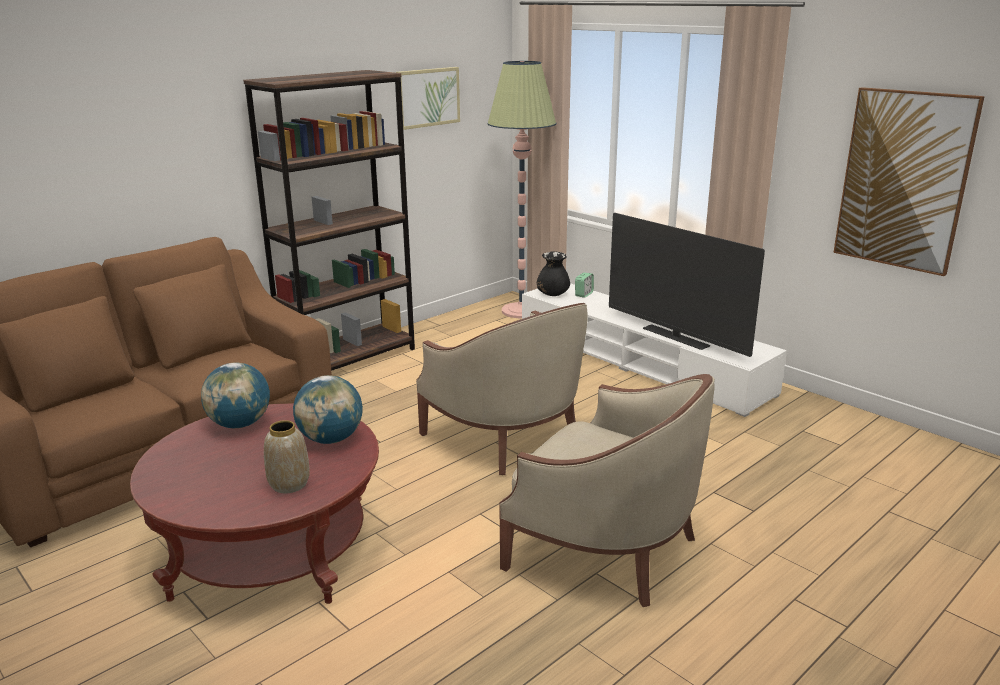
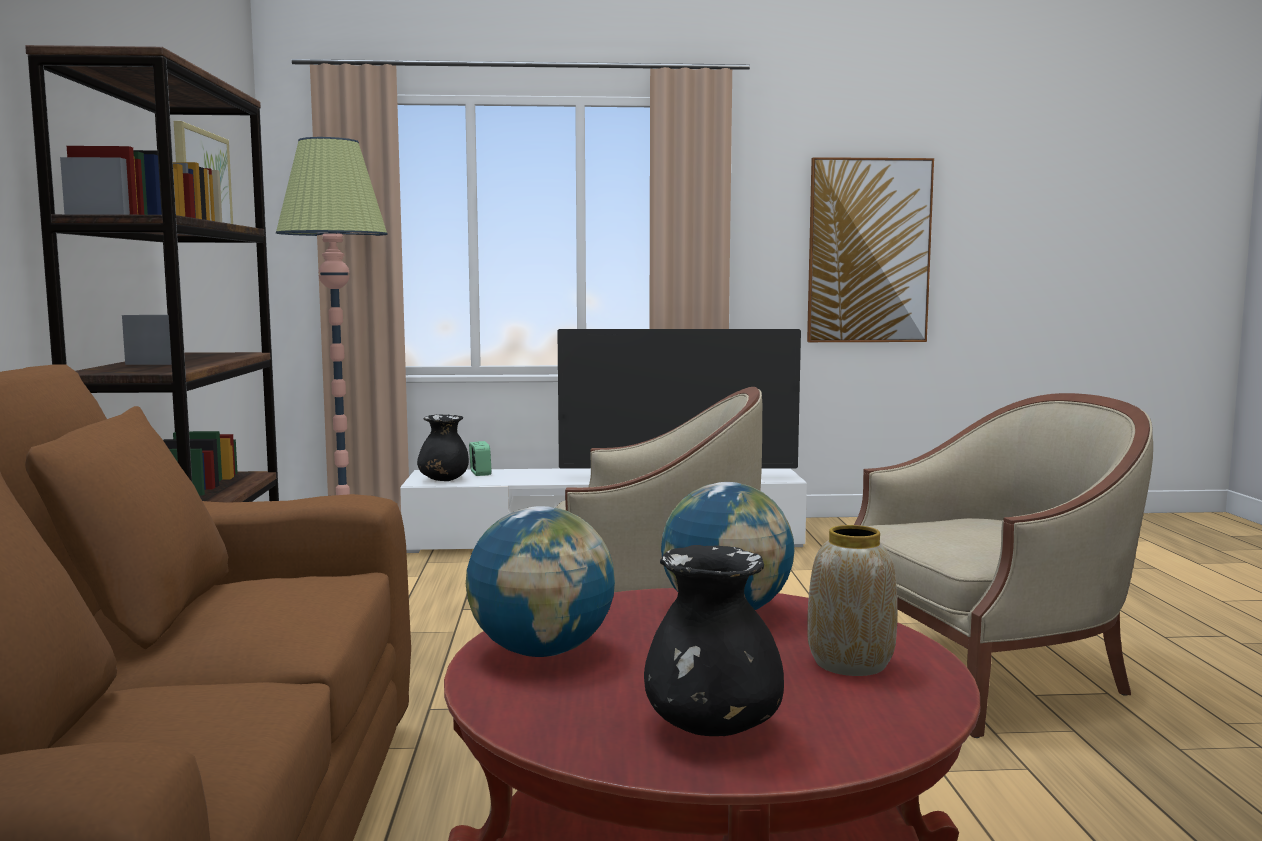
camera: 50 degrees left, 15 degrees down
(190, 480) = (712, 729): none -> black vase

